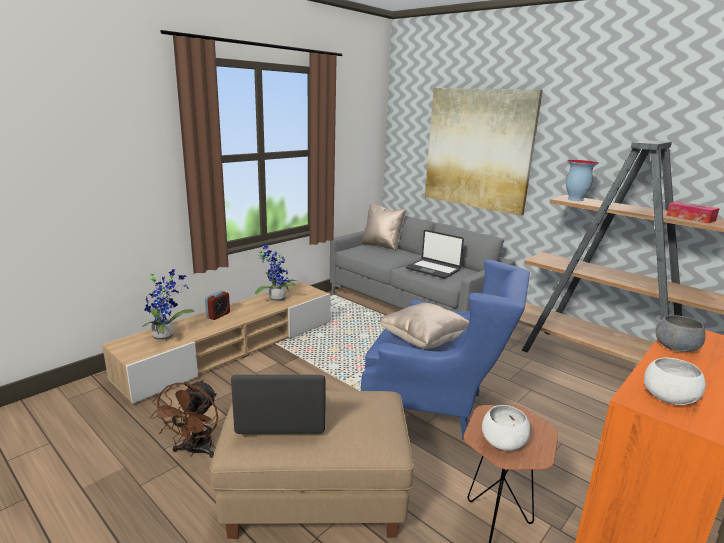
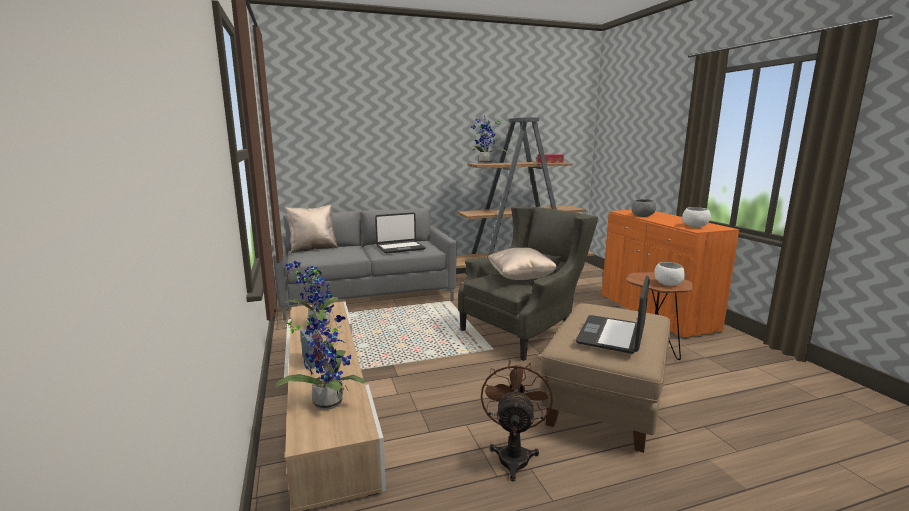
camera: 60 degrees left, 5 degrees down
(195, 451) = (514, 454): brown fan -> brown fan turned 120 degrees counterclockwise
(436, 406) = (525, 330): blue armchair -> grey armchair
(478, 149) = (380, 137): picture -> none
(575, 199) = (485, 163): vase -> potted plant

